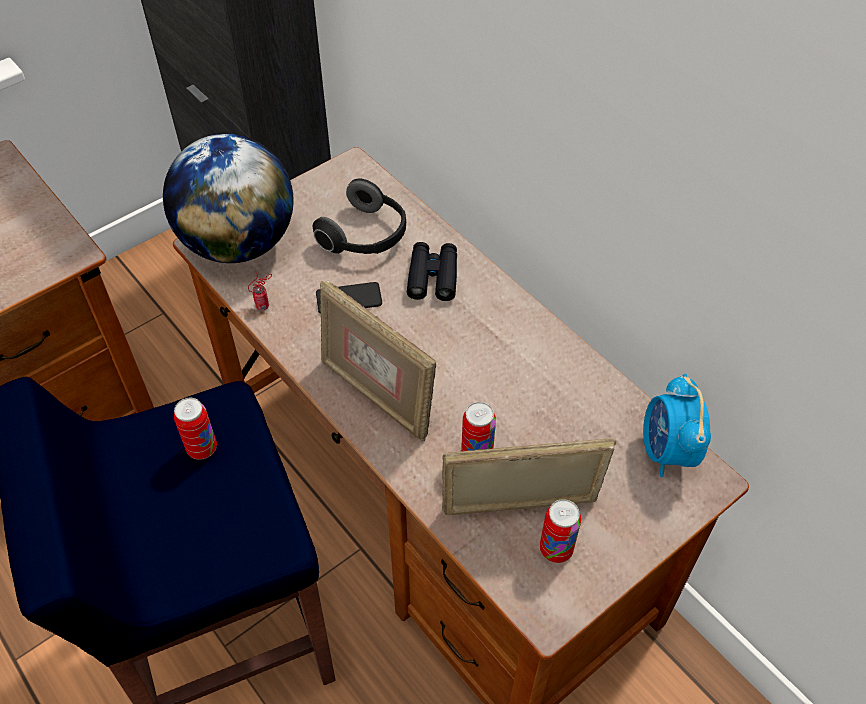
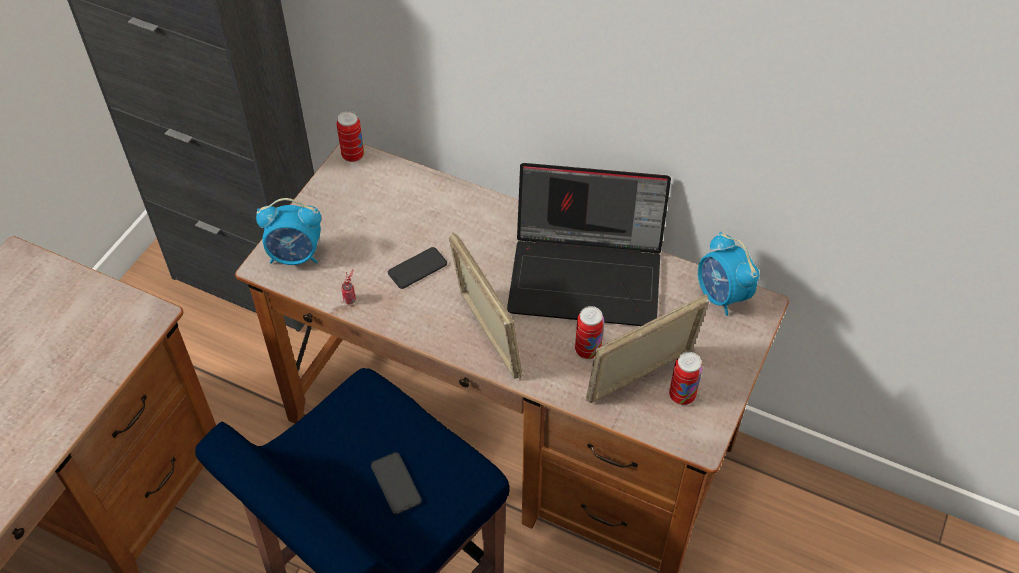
camera: 25 degrees left, 0 degrees up
(195, 516) = (396, 483): none -> phone
(202, 448) = (367, 431): can -> can (353, 155)
(239, 244) = (296, 256): globe -> alarm clock
(366, 236) = (400, 212): headphones -> none
(376, 395) = (486, 336): picture frame -> picture frame turned 135 degrees counterclockwise
(433, 277) = (475, 227): black binoculars -> none
(525, 370) = (588, 274): none -> laptop

